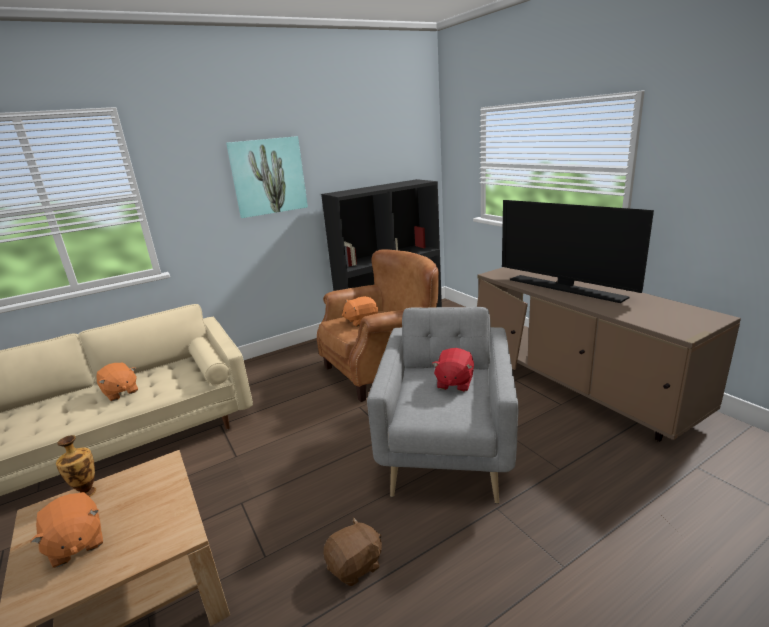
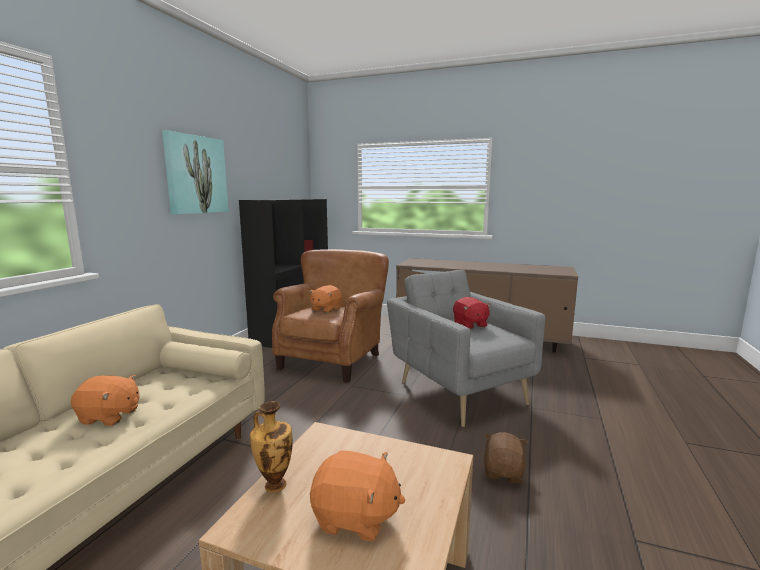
camera: 40 degrees left, 10 degrees down
(566, 288) = (469, 265): television -> none

